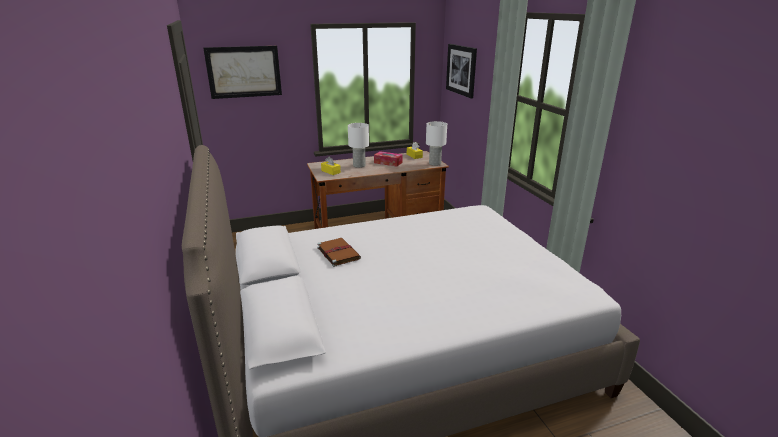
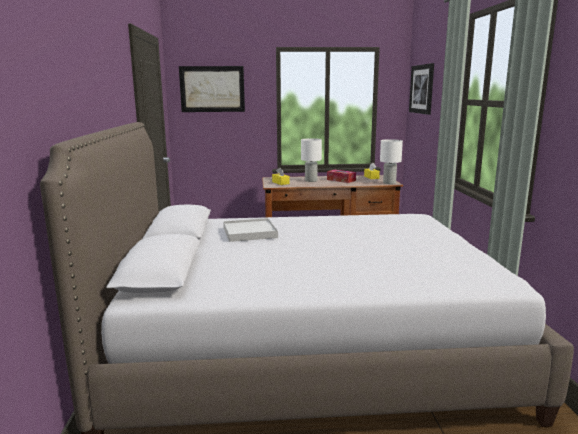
camera: 15 degrees right, 10 degrees down
(337, 253) = (249, 233): brown book -> white tray

